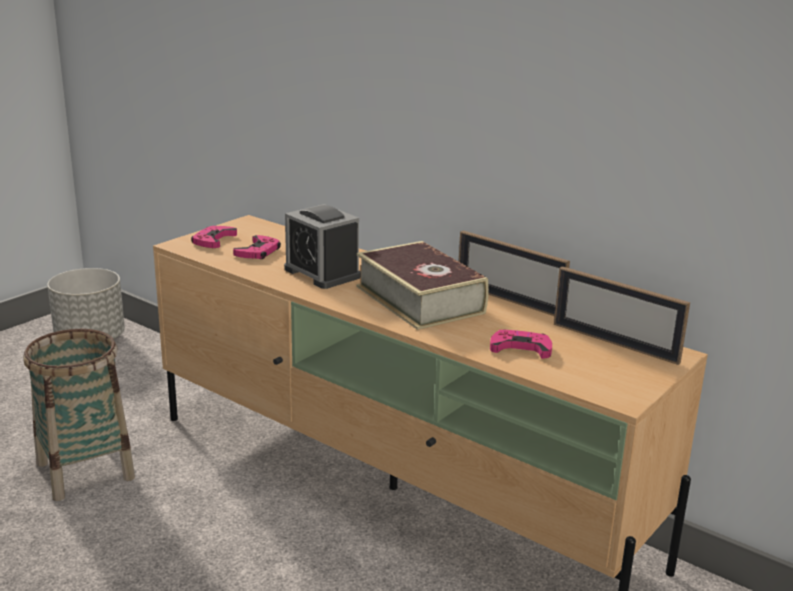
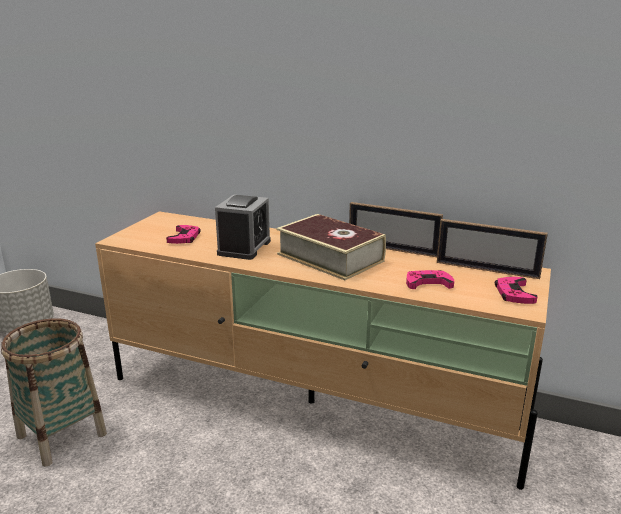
camera: 15 degrees left, 0 degrees up
(213, 240) = (143, 233): pink game controller -> pink game controller (514, 294)
(322, 273) = (244, 247): alarm clock -> alarm clock turned 105 degrees counterclockwise

